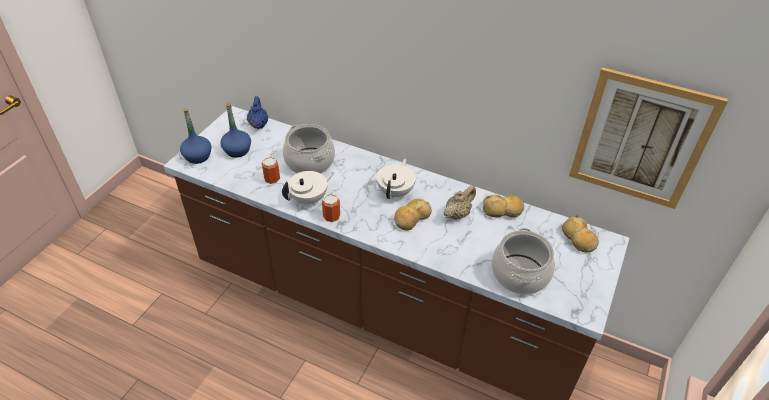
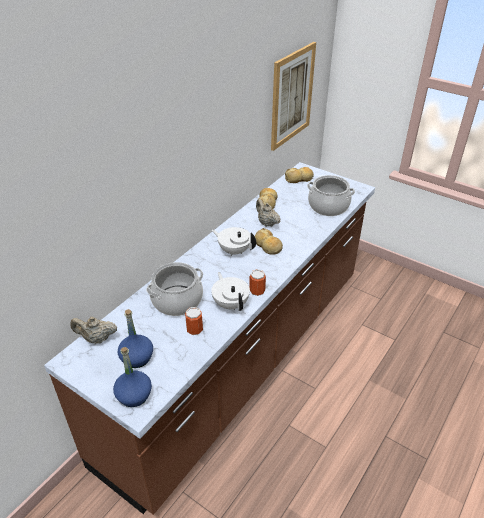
camera: 80 degrees left, 5 degrees down
(258, 124) = (96, 339): blue teapot -> beige teapot

